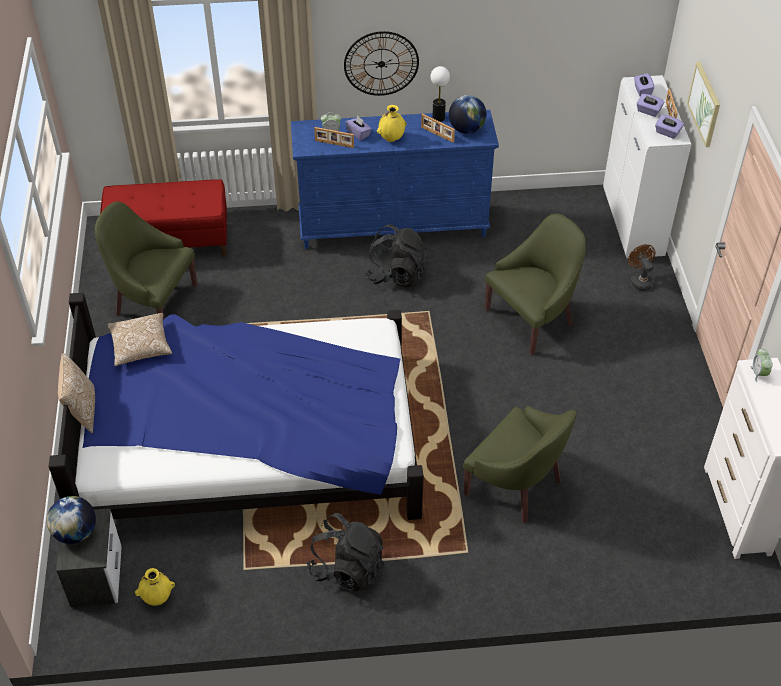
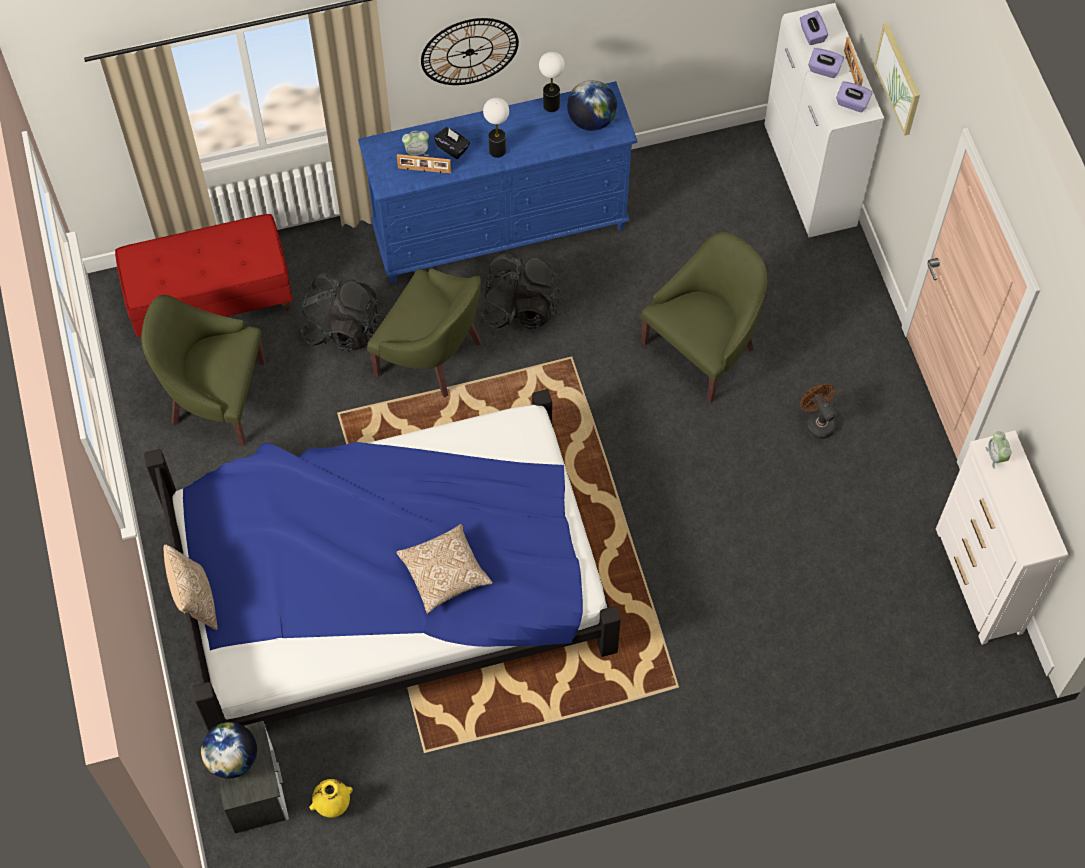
camera: 10 degrees left, 15 degrees up
(141, 346) = (241, 498): pillow -> pillow (444, 573)
(347, 568) = (544, 731): black backpack -> black backpack (343, 328)
(358, 134) = (452, 148): purple tissue box -> black tissue box
(391, 139) = (497, 150): yellow vase -> table lamp
(437, 135) = (554, 135): picture frame -> none
(517, 485) = (721, 589): green armchair -> green armchair (432, 355)
(640, 281) = (829, 269): brown fan -> brown fan (817, 422)

